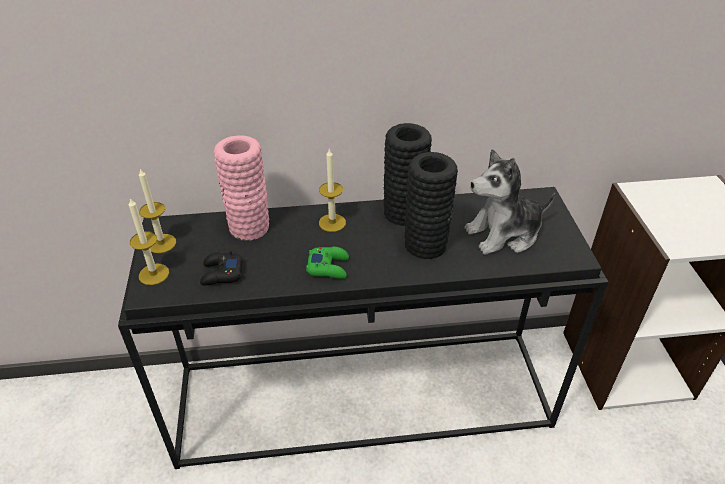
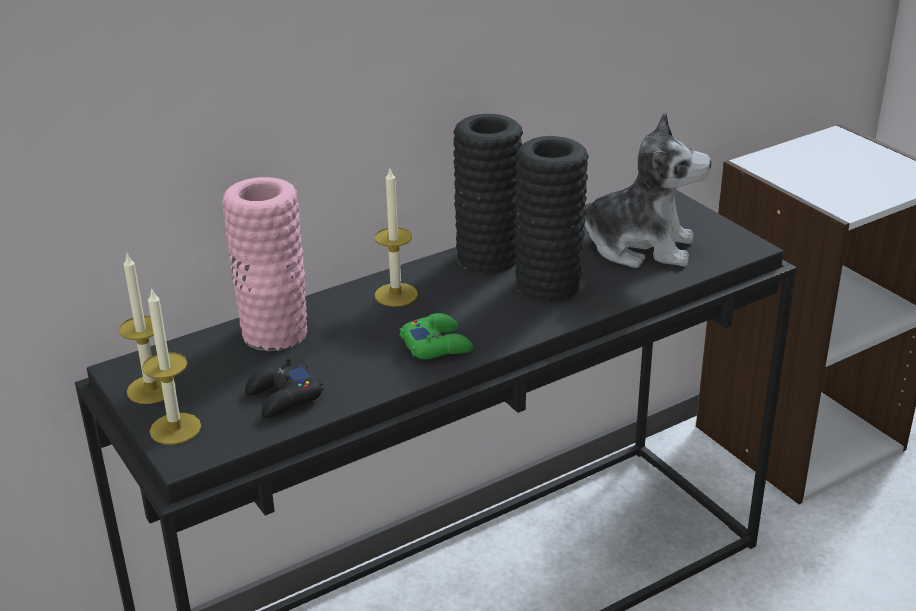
camera: 25 degrees left, 10 degrees down
(504, 234) = (639, 246): plush toy -> plush toy turned 120 degrees counterclockwise

